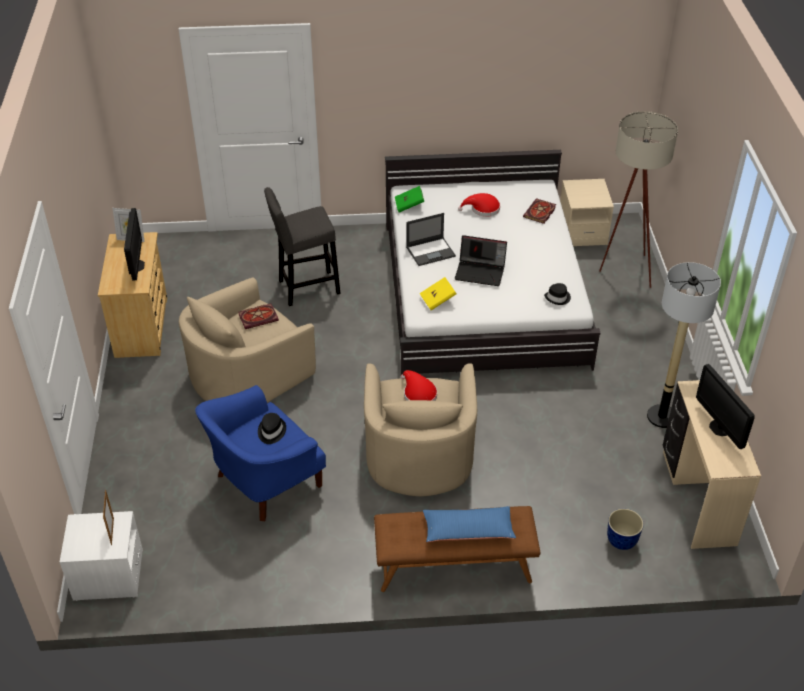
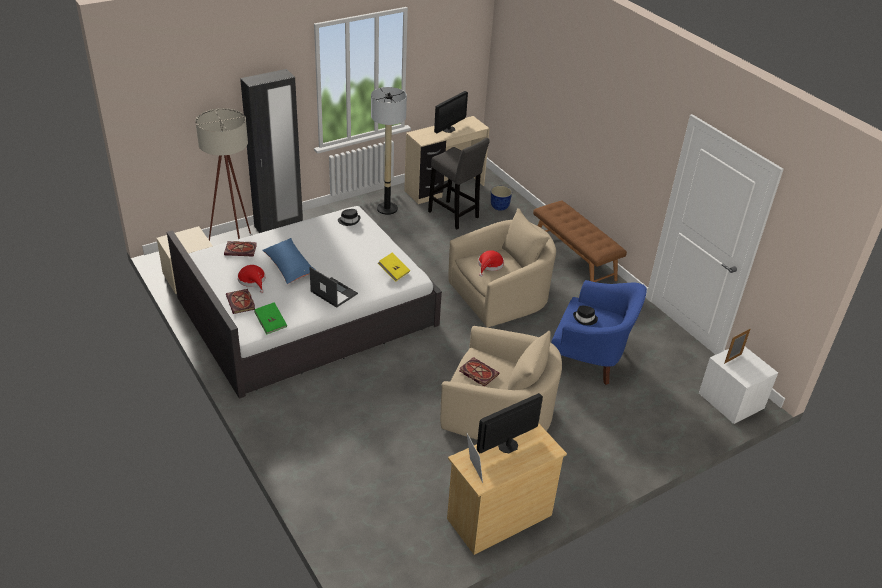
camera: 120 degrees left, 5 degrees down
(305, 288) = (367, 420): grey stool -> grey stool (455, 216)
(451, 196) = (241, 303): none -> book
(468, 530) = (575, 222): blue pillow -> blue pillow (289, 266)
(480, 272) = (344, 260): laptop -> none
(659, 312) = (278, 225): none -> black wardrobe

